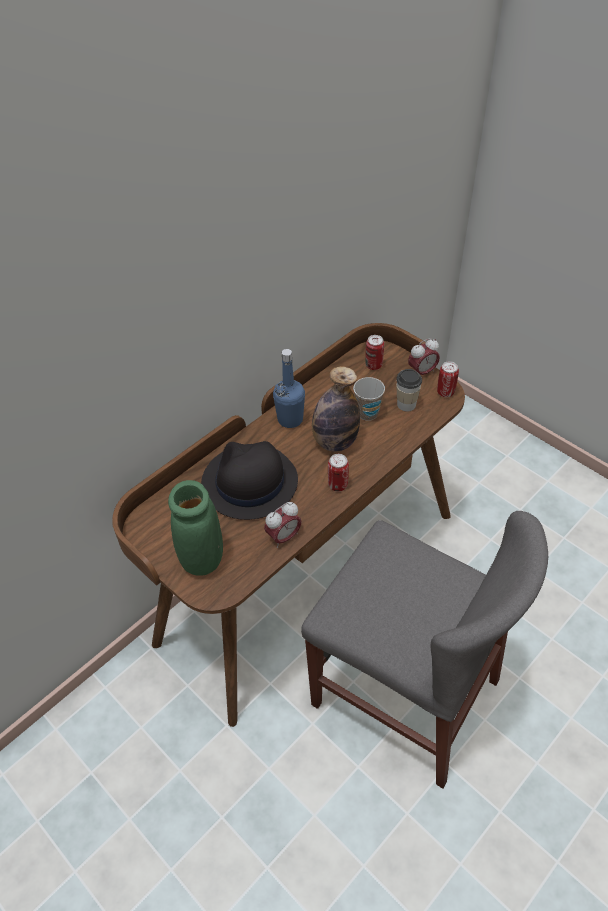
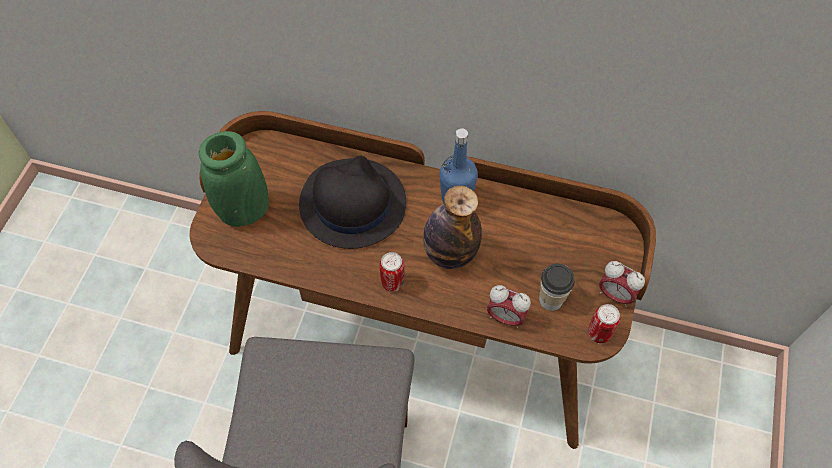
camera: 60 degrees right, 10 degrees up
(283, 537) = (301, 265): alarm clock -> alarm clock (505, 317)
(367, 413) = (512, 266): cup -> none
(373, 365) = (591, 240): can -> none

